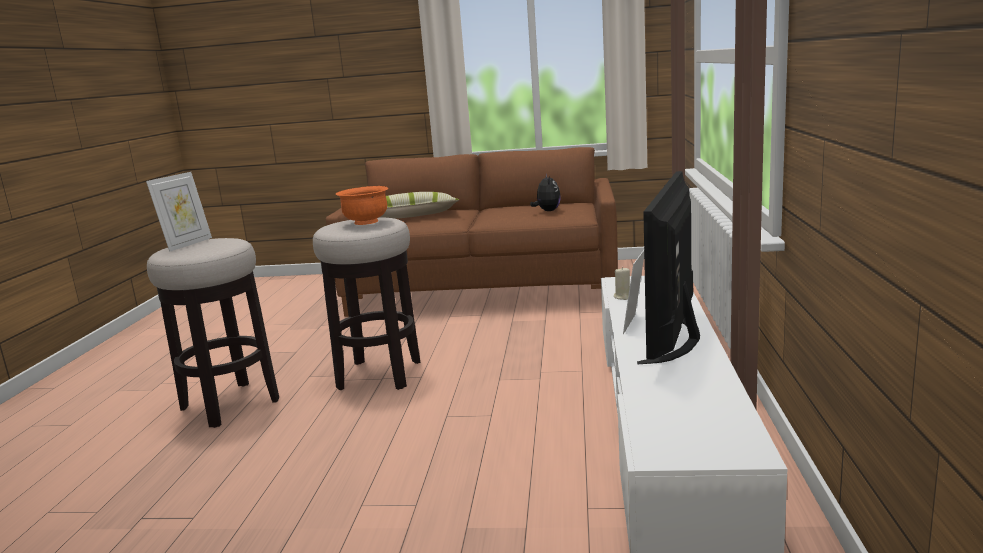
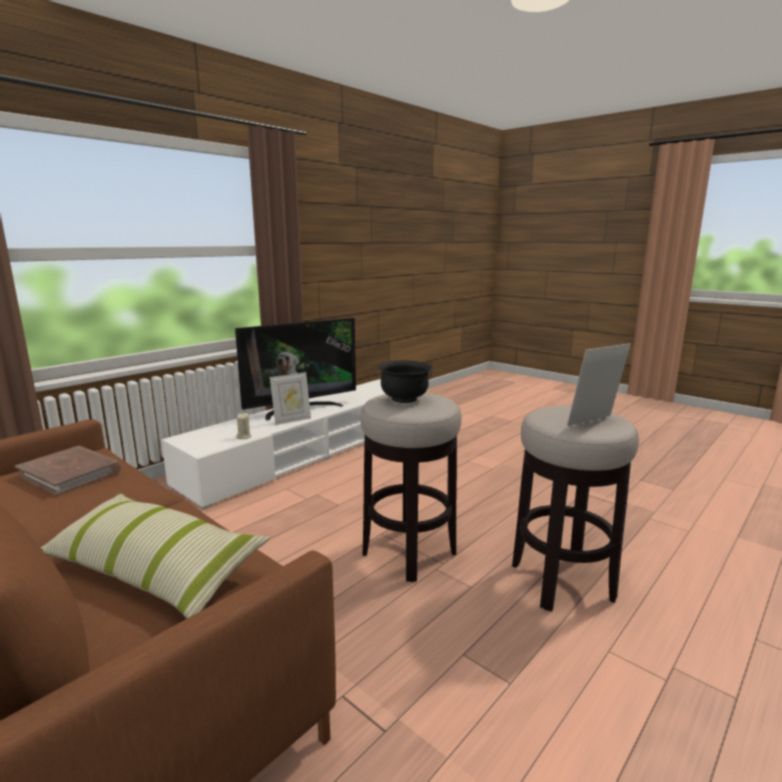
camera: 145 degrees left, 0 degrees up
(366, 222) = (404, 399): orange bowl -> black bowl
(547, 211) = (71, 474): plush toy -> brown book

